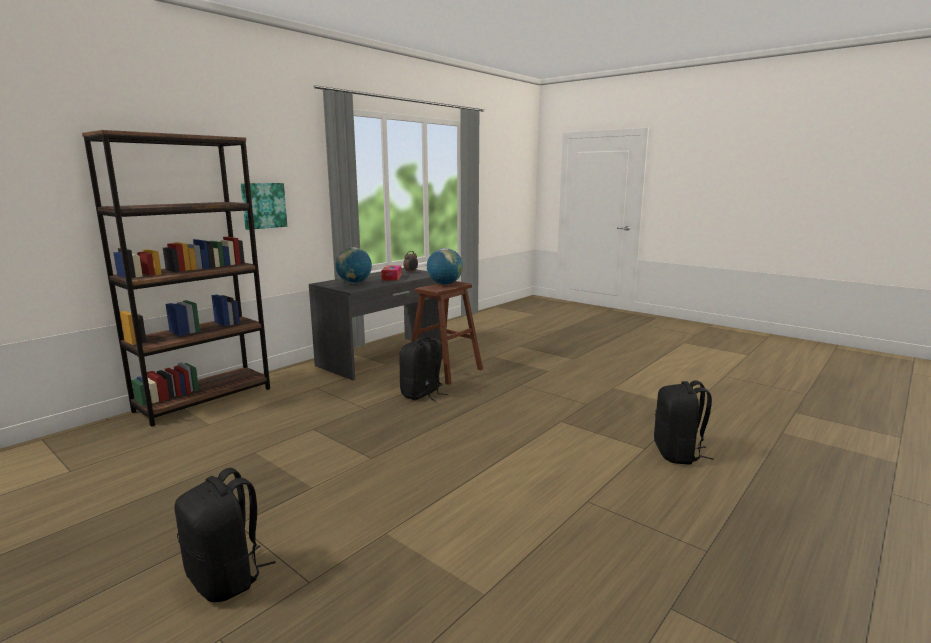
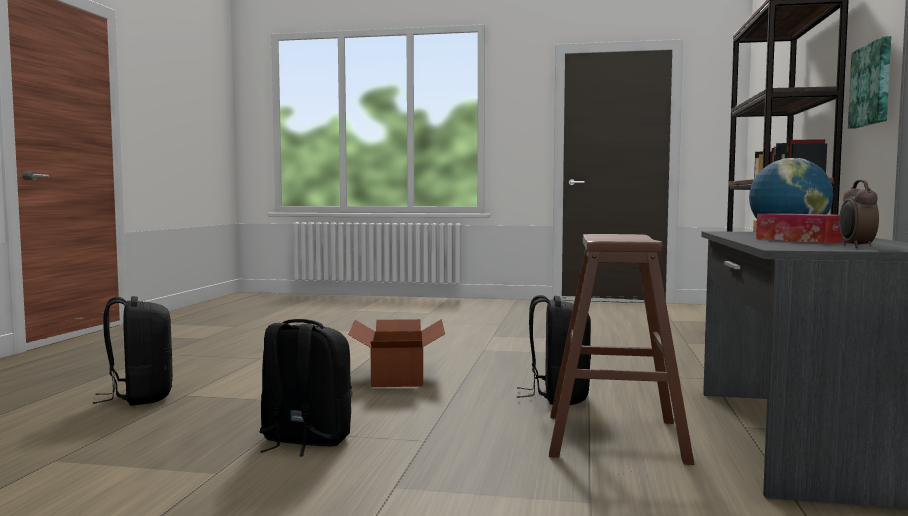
camera: 150 degrees right, 10 degrees down
(226, 578) = (461, 317): black backpack -> black backpack (304, 441)
(445, 284) = (627, 238): globe -> none
(485, 435) = (399, 376): none -> cardboard box

